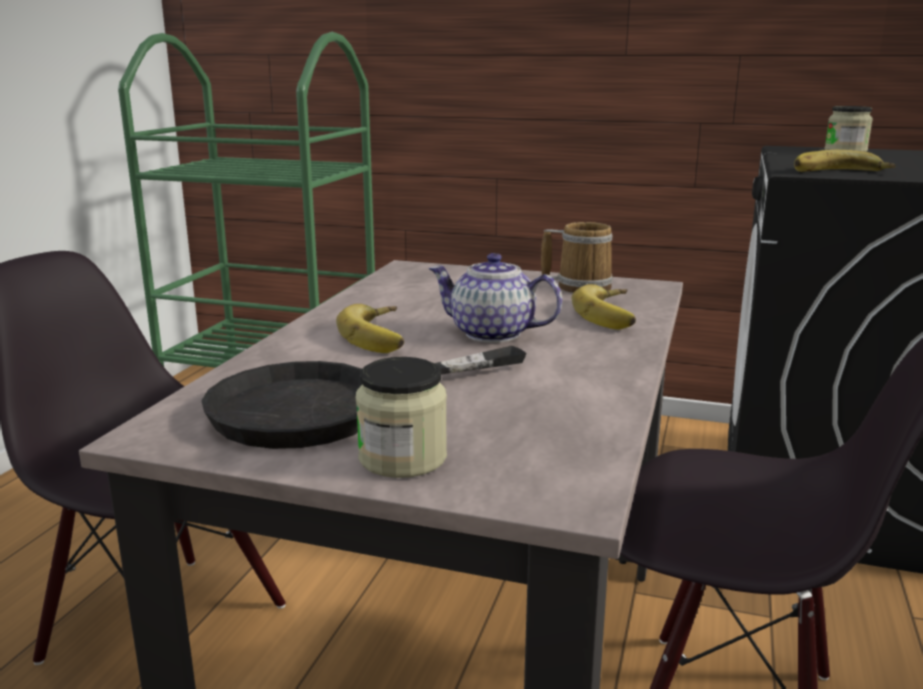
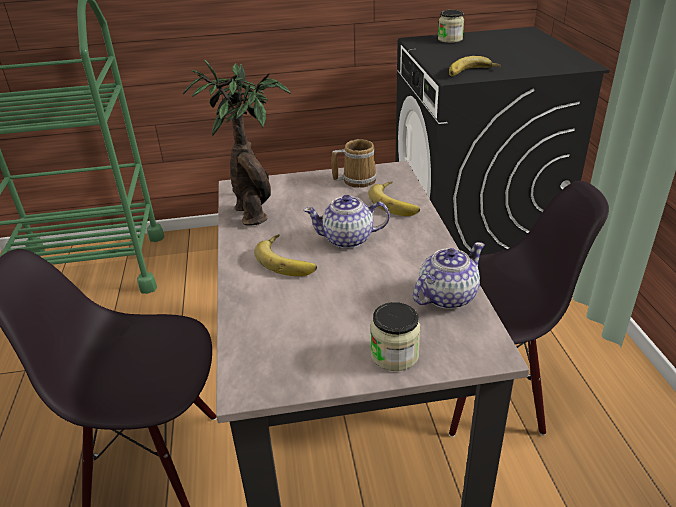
camera: 25 degrees left, 15 degrees up
(333, 404) = (320, 328): black frying pan -> none
(399, 289) = (253, 211): none -> potted plant
(571, 418) = (446, 297): none -> teapot

